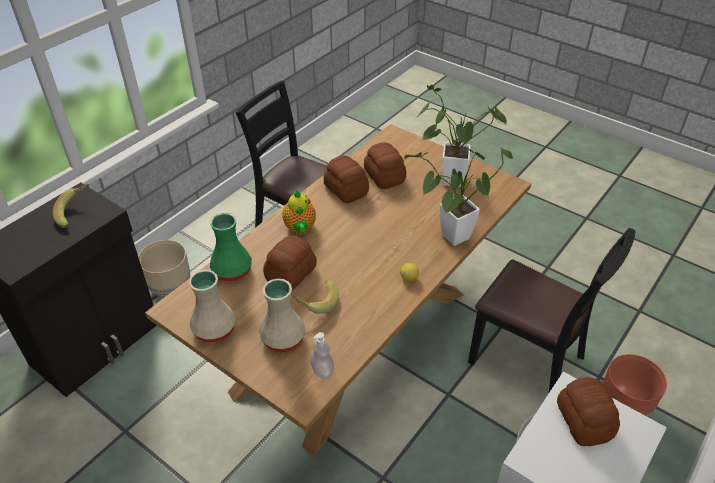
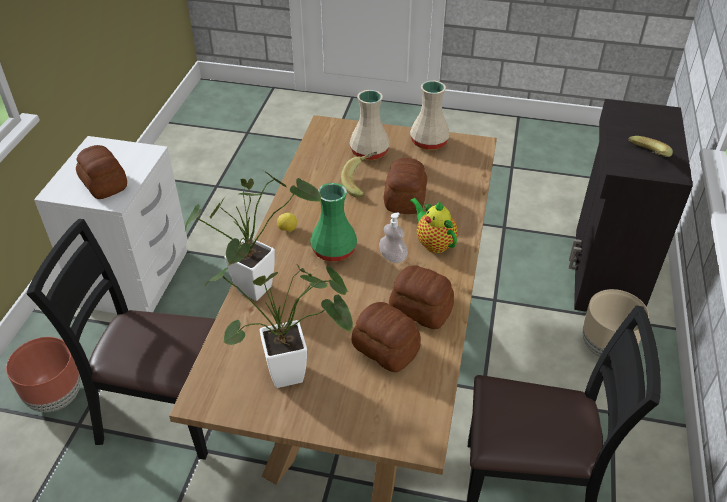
camera: 155 degrees right, 0 degrees up
(233, 271) = (459, 185): green vase -> green vase (333, 251)
(322, 370) = (323, 143): soap dispenser -> soap dispenser (392, 257)

